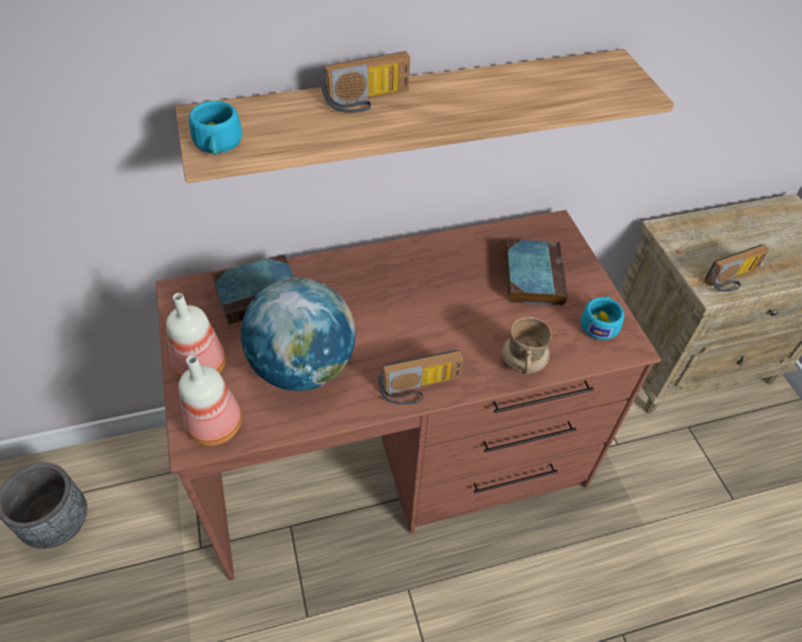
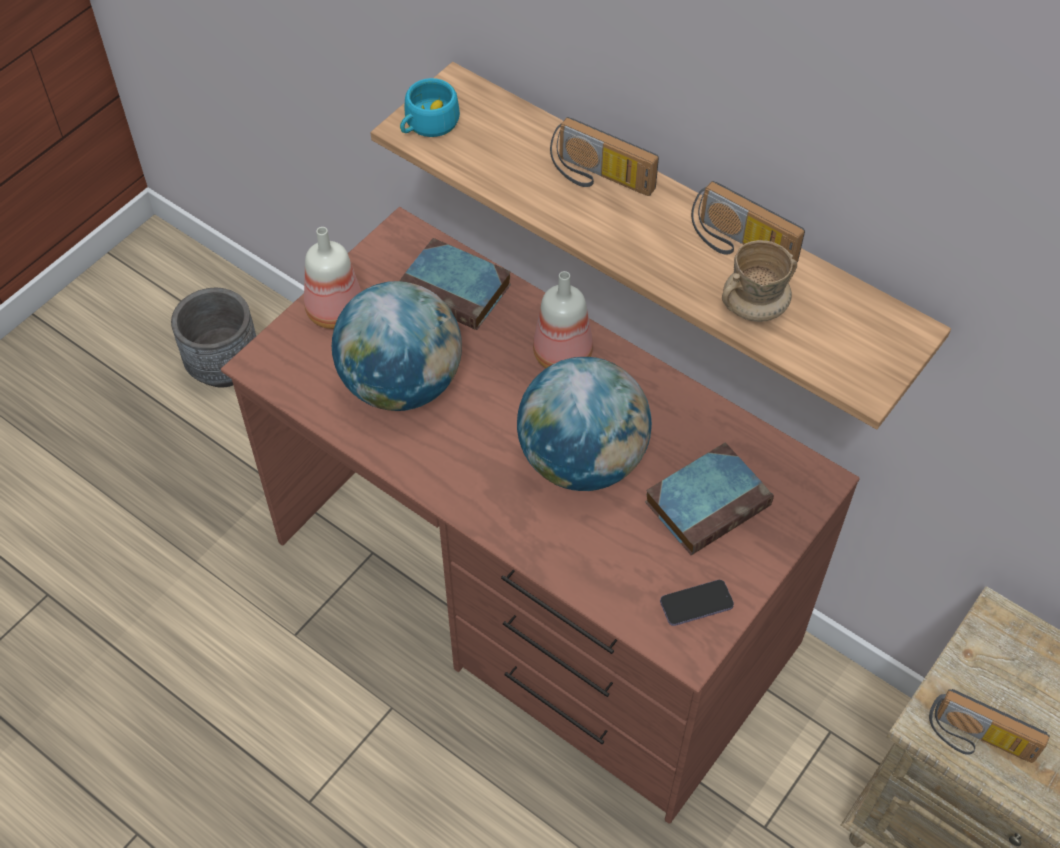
camera: 55 degrees right, 5 degrees up
(216, 424) = (287, 366): bottle -> bottle (564, 354)
(420, 389) = (457, 492): radio -> radio (739, 246)
(453, 312) = (582, 460): none -> globe
(523, 362) = (570, 560): beige mug -> beige mug (754, 308)
(599, 323) = (696, 604): turquoise cup -> phone

